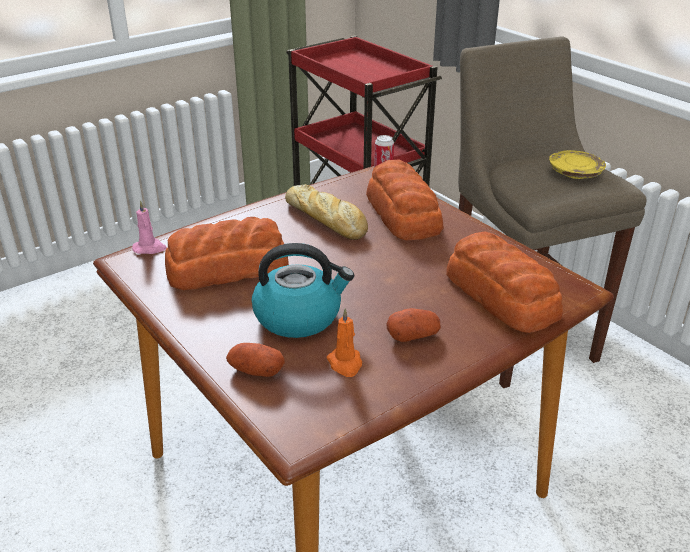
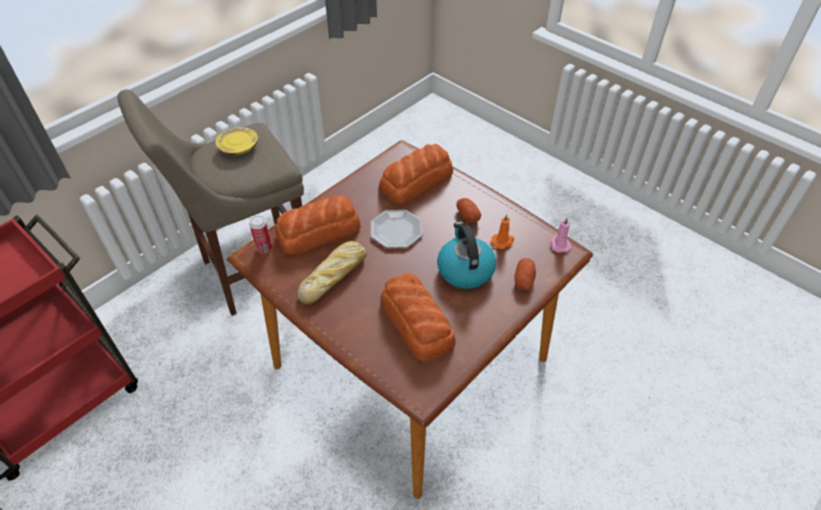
camera: 100 degrees left, 15 degrees up
(150, 248) = (399, 384): pink candle -> pink candle (559, 244)
(394, 268) = (396, 230): none -> plate

